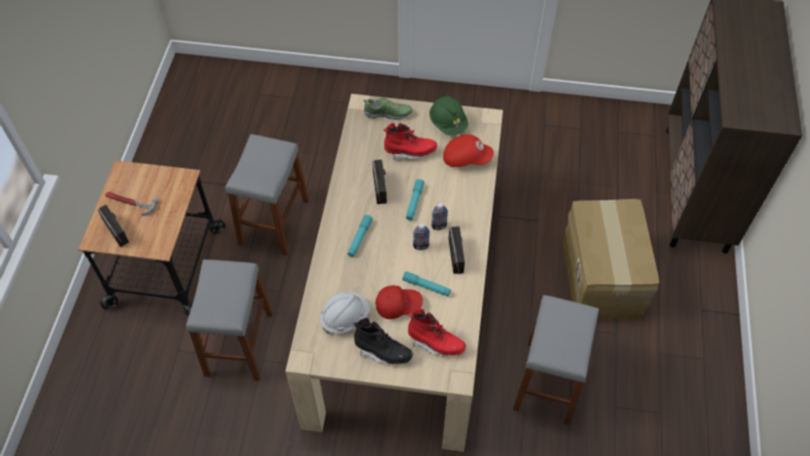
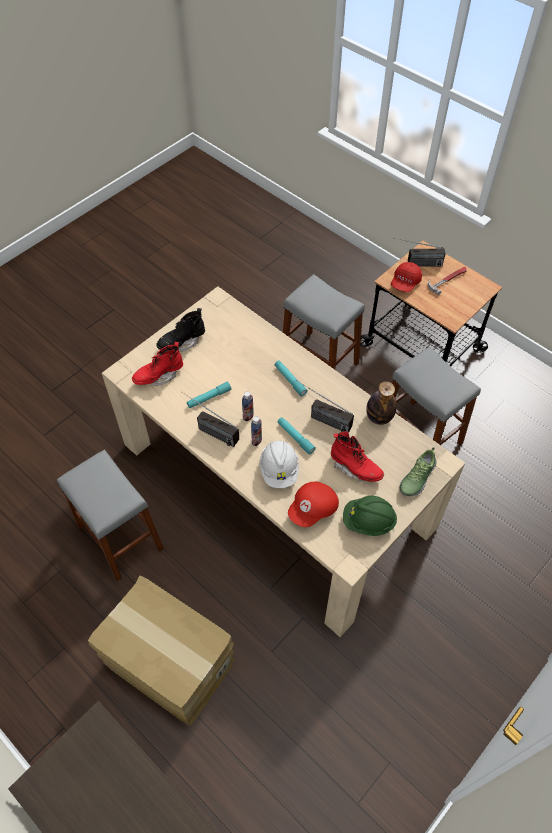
camera: 125 degrees right, 0 degrees up
(345, 317) = (228, 335): white hard hat -> white hard hat (279, 470)
(350, 160) = (379, 417): none -> bottle
(398, 305) = (209, 371): red cap -> red cap (405, 283)
(410, 152) = (355, 468): red boot -> red boot turned 90 degrees counterclockwise

